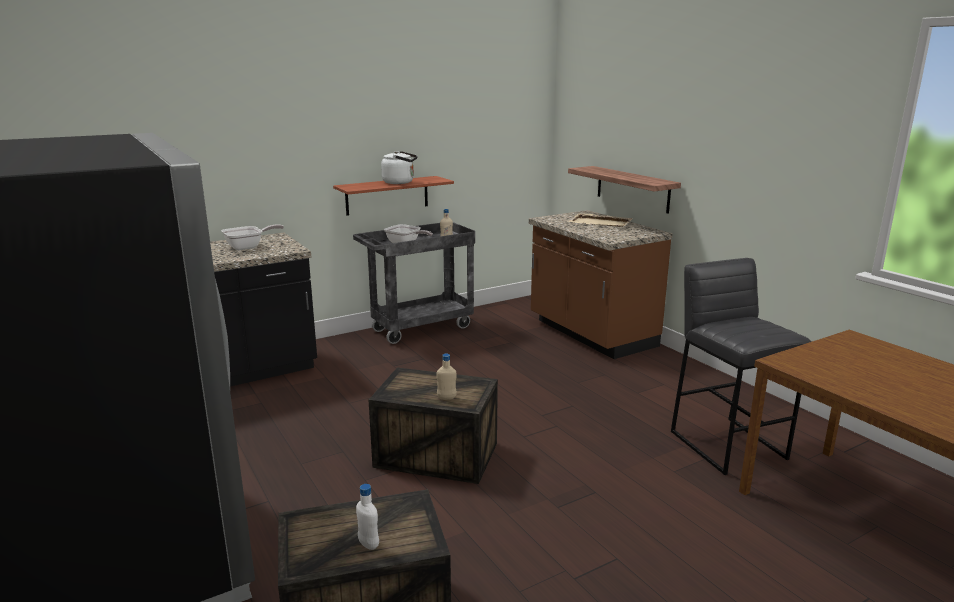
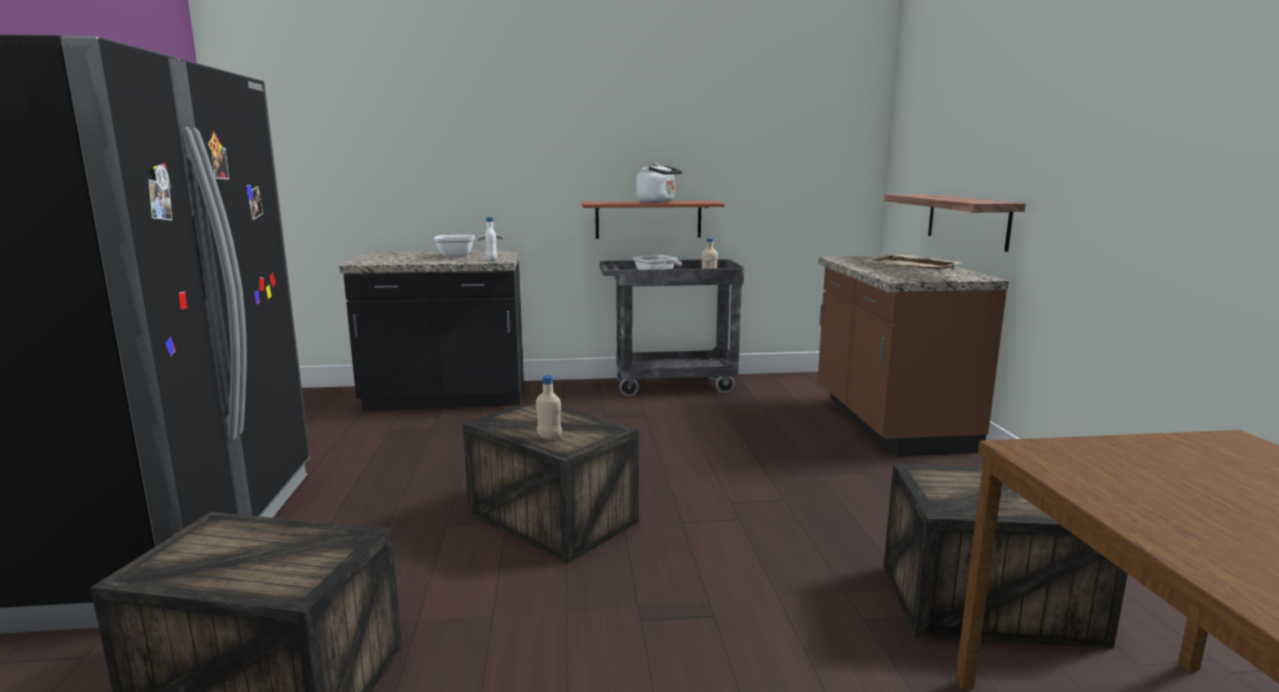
camera: 25 degrees right, 5 degrees down
(368, 544) = (239, 571): white bottle -> white bottle (491, 260)
(726, 444) = (990, 603): grey stool -> crate

